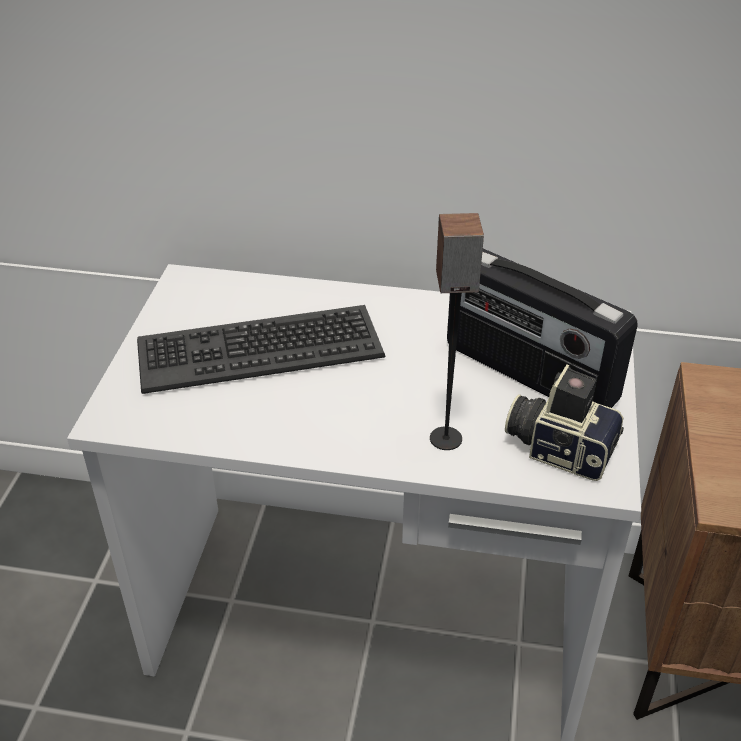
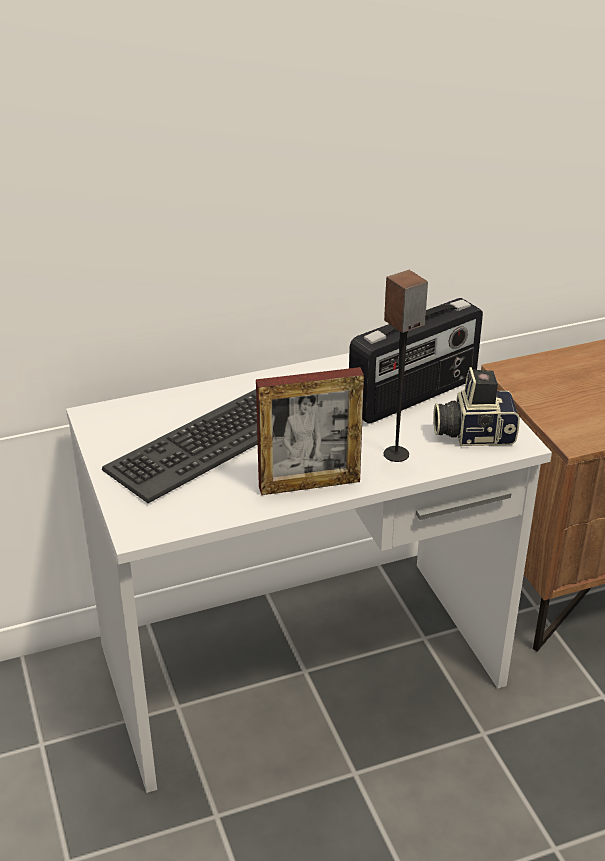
camera: 30 degrees left, 5 degrees down
(319, 437) = (309, 484): none -> picture frame
(528, 375) = (414, 396): radio -> radio turned 45 degrees counterclockwise

